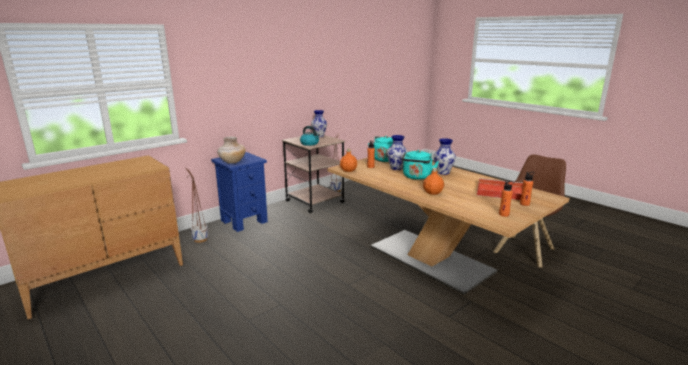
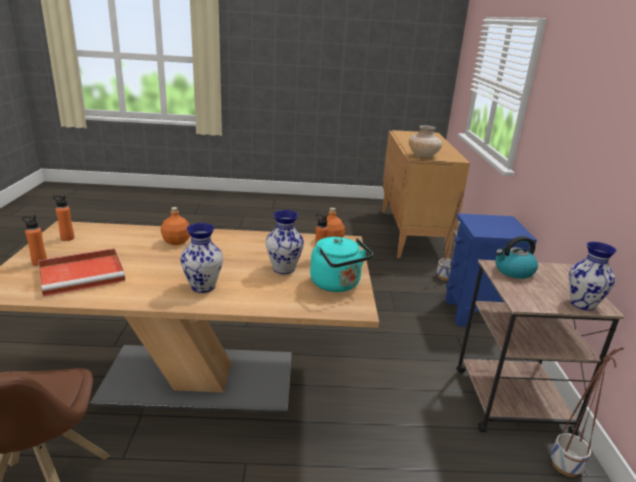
camera: 130 degrees right, 5 degrees up
(232, 162) = (483, 219): beige vase -> beige vase (423, 156)
(417, 177) = (228, 260): turquoise kettle -> none

